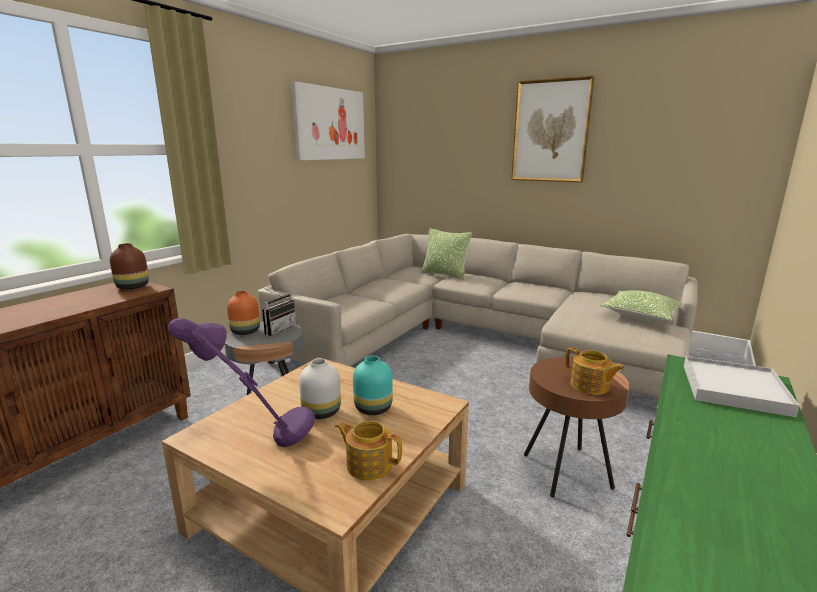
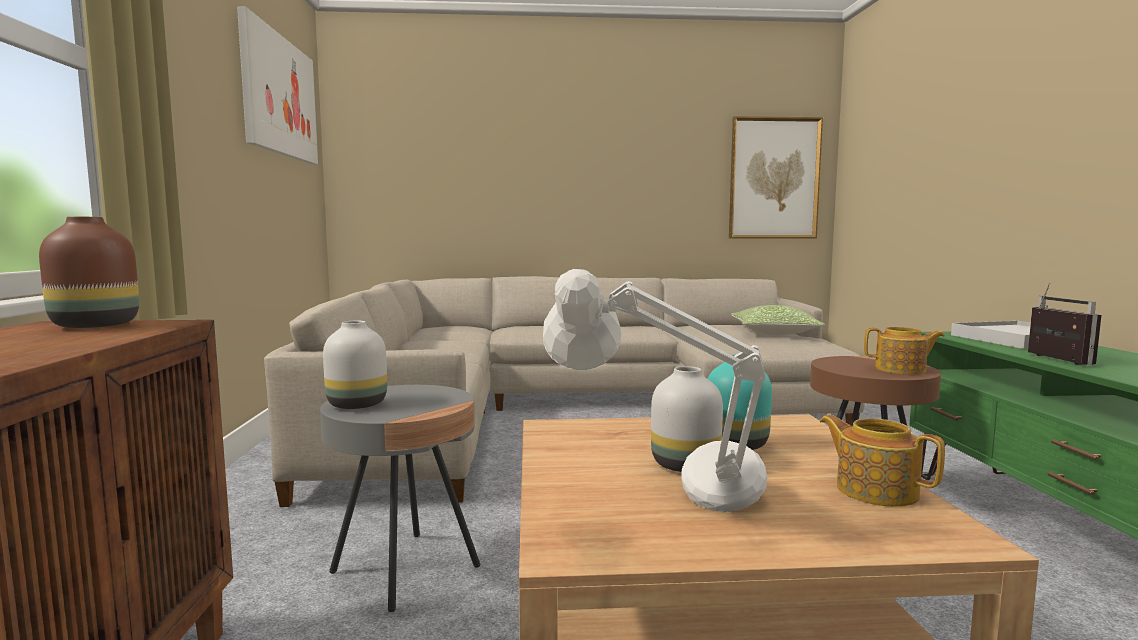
camera: 35 degrees left, 10 degrees down
(246, 331) = (358, 404): orange vase -> white vase
(252, 438) = (668, 518): purple table lamp -> white table lamp
(278, 329) = (412, 393): radio -> radio (1051, 359)
(368, 464) = (875, 490): teapot -> teapot turned 60 degrees clockwise
(445, 274) = (491, 329): pillow -> none
(550, 131) = (598, 135): picture -> picture (774, 178)

